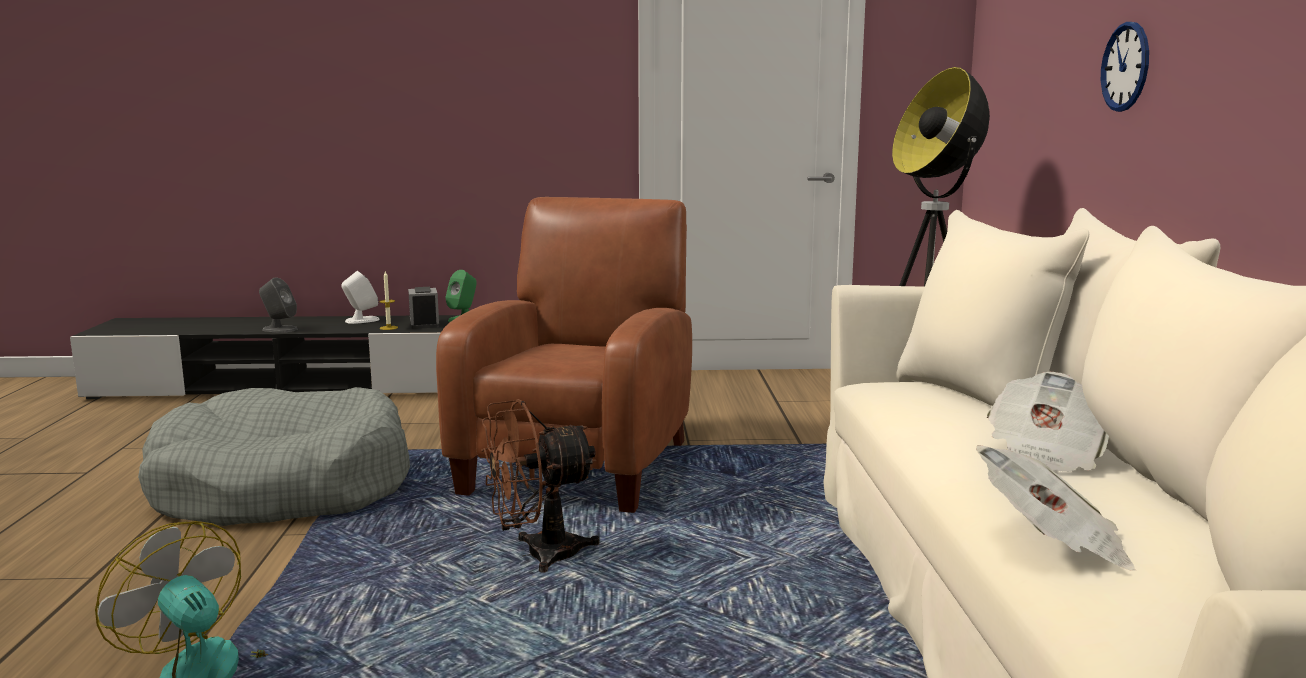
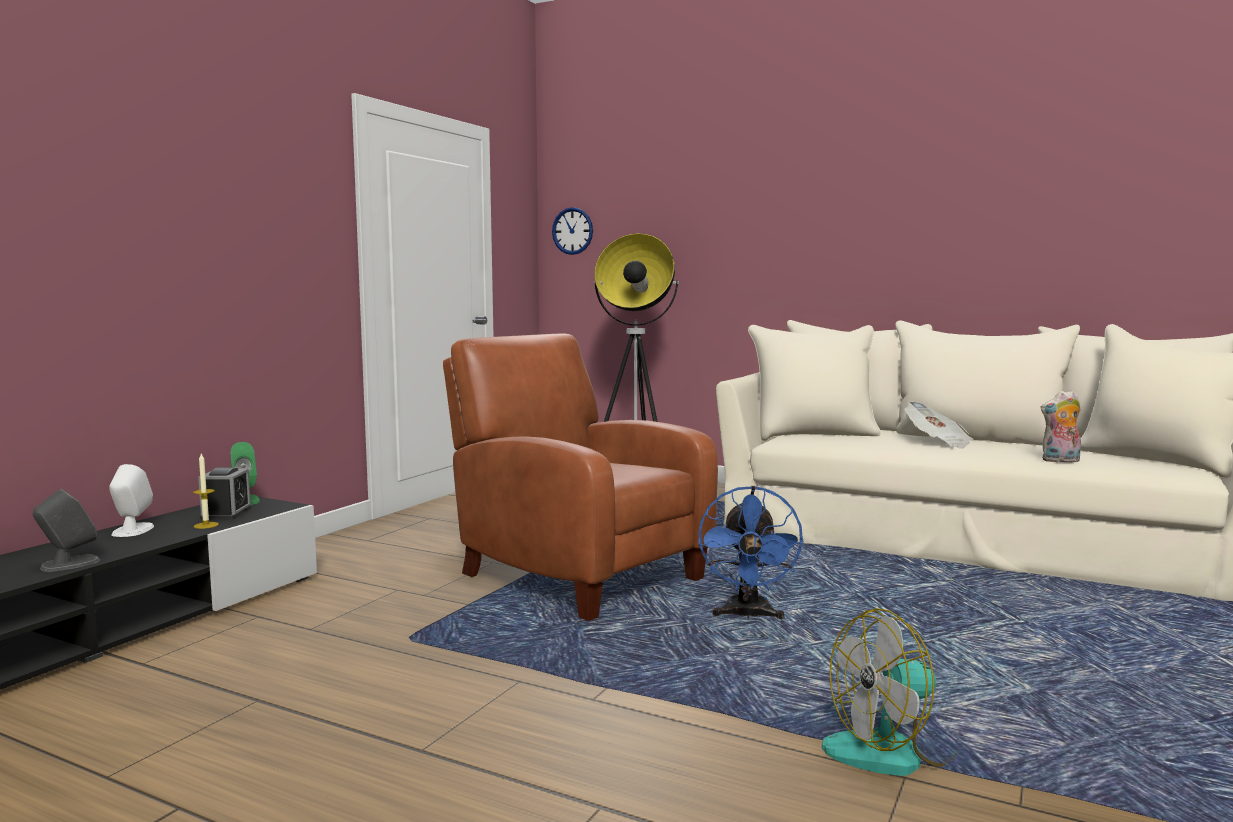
camera: 60 degrees left, 5 degrees down
(283, 488) = (455, 687): grey dog bed -> none
(424, 324) = (226, 513): alarm clock -> alarm clock turned 105 degrees counterclockwise
(538, 555) = (748, 616): brown fan -> blue fan
(1052, 544) = (1060, 461): newspaper -> plush toy
(1125, 67) = (761, 238): wall clock -> wall clock (572, 231)

